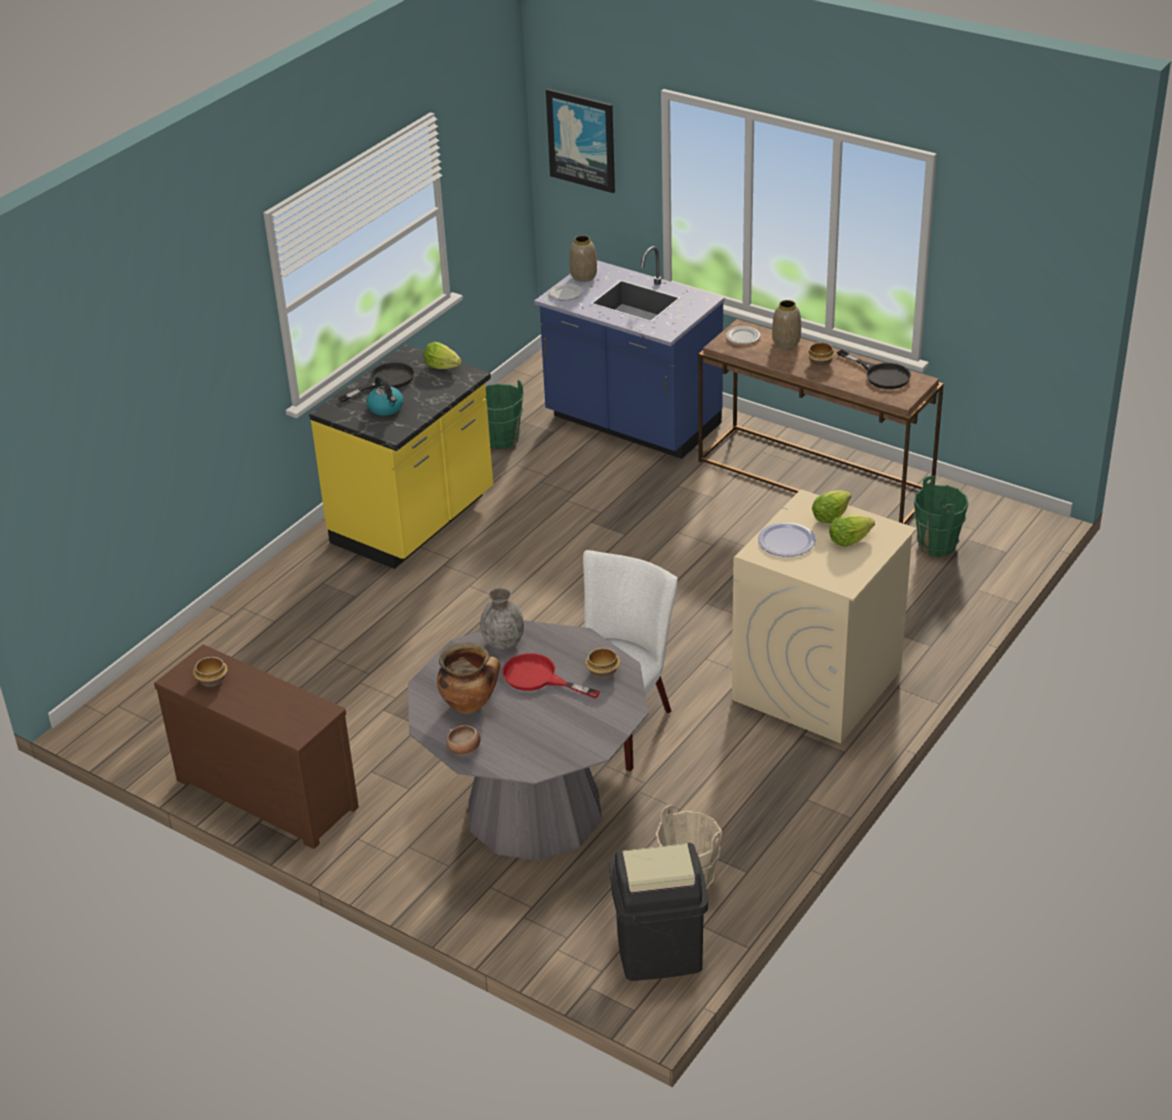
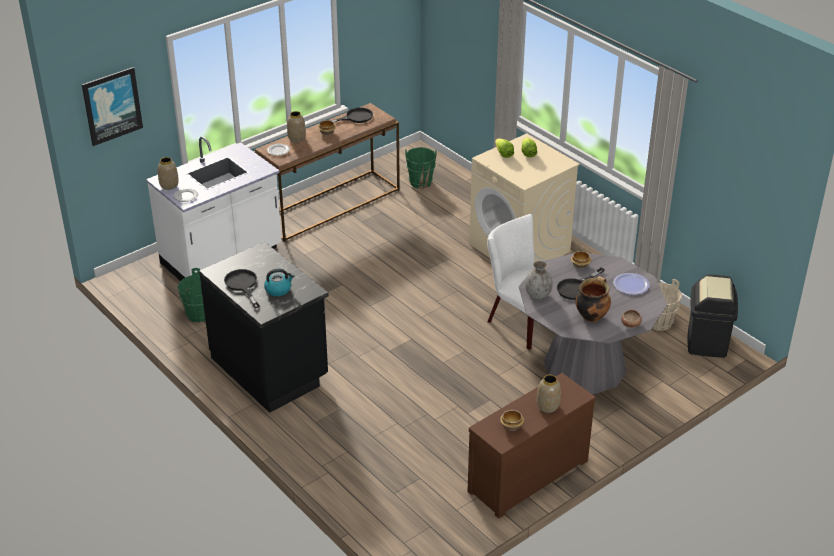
camera: 75 degrees left, 0 degrees up
(262, 706) = (547, 406): none -> vase
(415, 521) = (270, 369): yellow counter -> black counter
(442, 366) = (242, 259): lettuce -> none
(538, 678) = (577, 288): red frying pan -> black frying pan
(632, 423) = (222, 258): blue counter -> white counter
(786, 541) = (519, 171): plate -> plate (631, 285)

